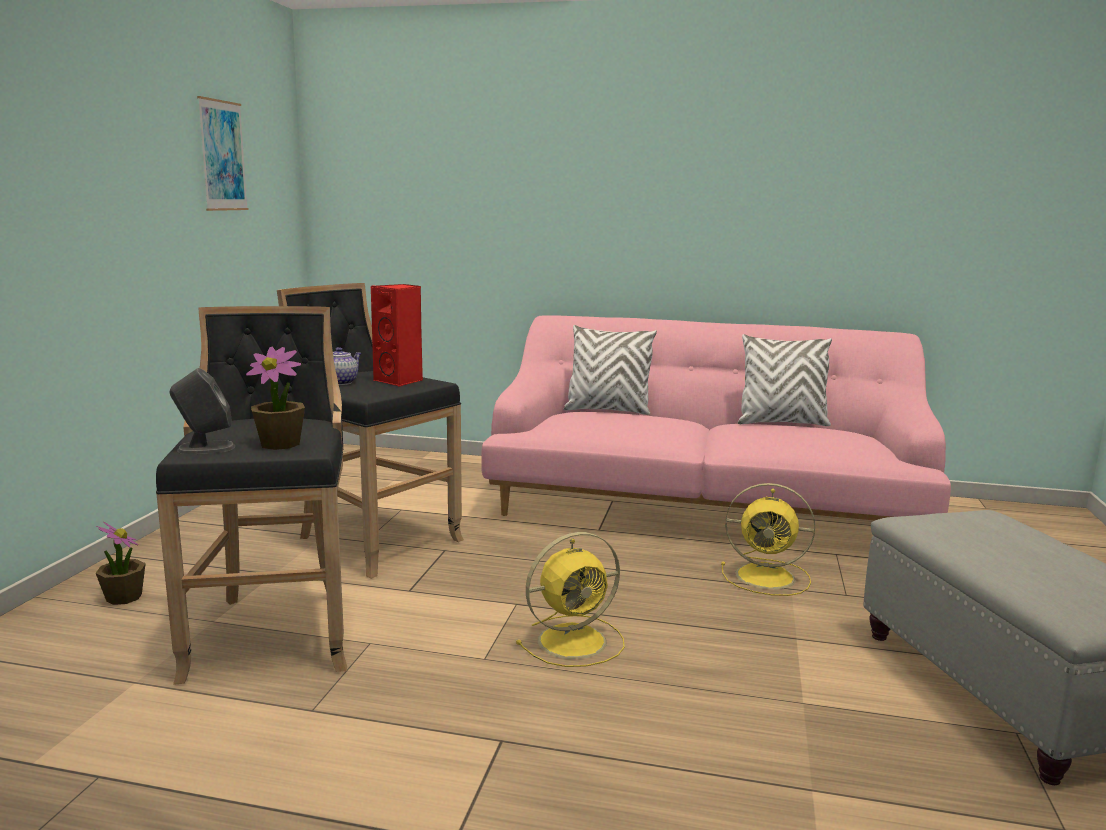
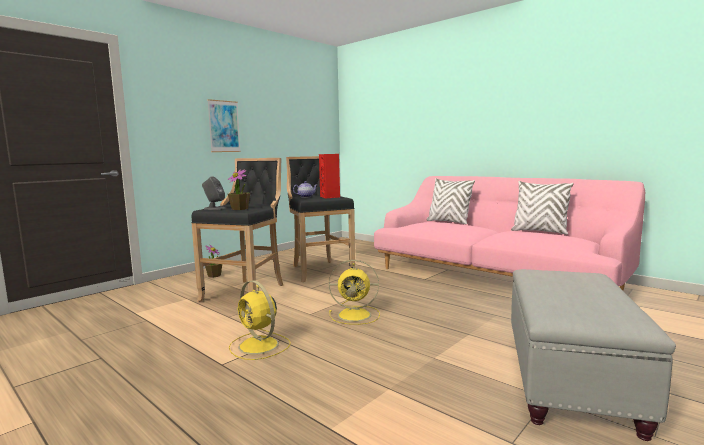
camera: 30 degrees right, 5 degrees down
(222, 156) = (293, 108): picture -> picture (224, 126)
(768, 577) = (489, 308): yellow fan -> yellow fan (259, 346)

